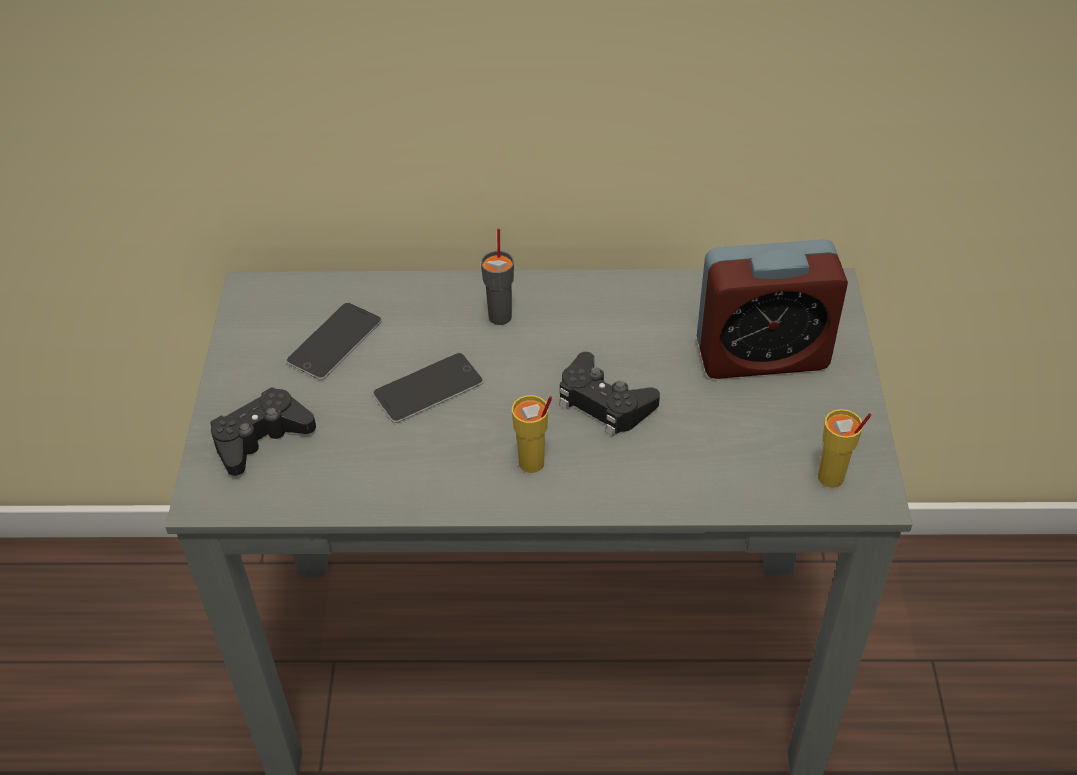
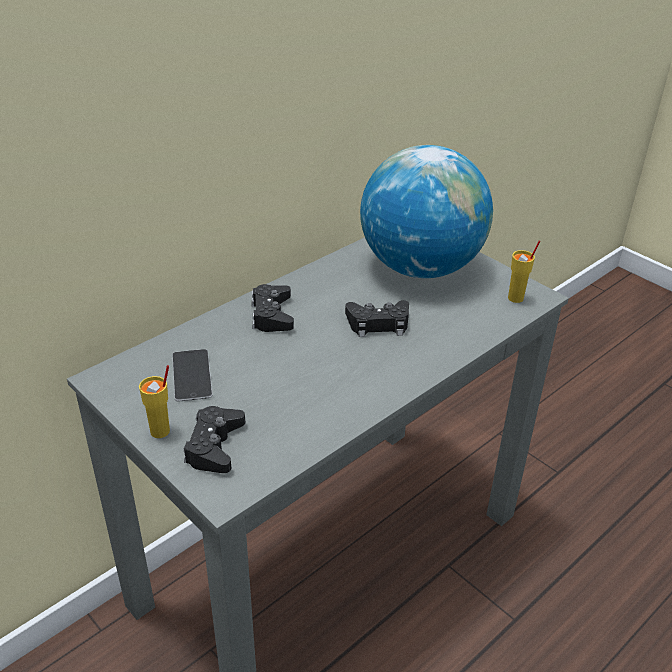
camera: 45 degrees left, 10 degrees down
(428, 388) = (279, 367): phone -> none
(500, 316) = (272, 315): grey cup -> black game controller
(532, 463) = (382, 368): yellow cup -> yellow cup (160, 431)
(762, 355) = (420, 267): alarm clock -> globe

